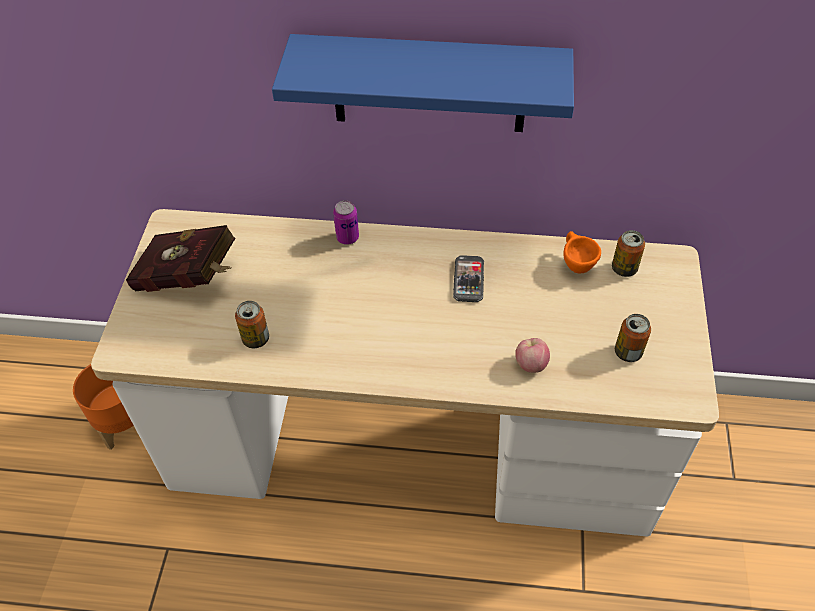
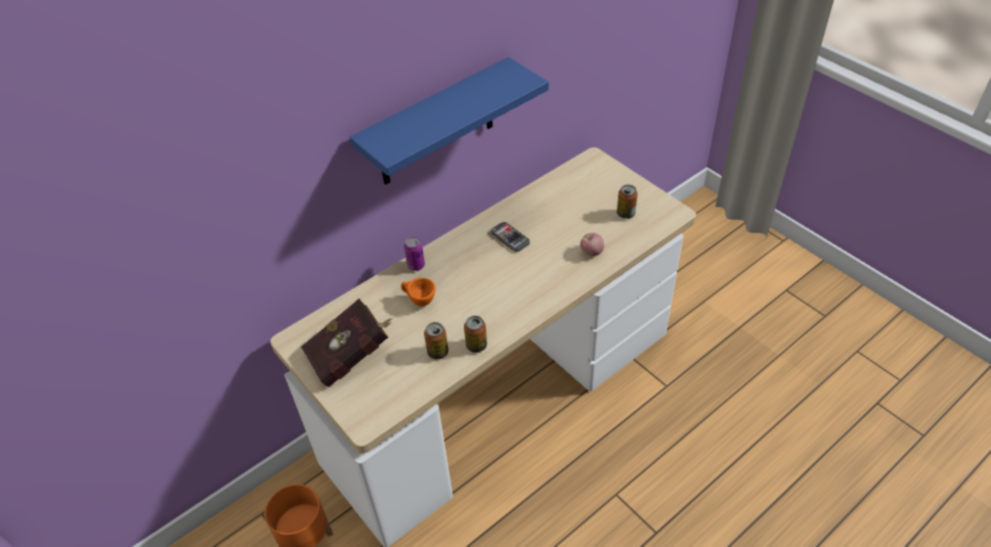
camera: 45 degrees left, 5 degrees down
(575, 264) = (551, 193): orange cup -> orange cup (419, 301)
(624, 268) = (576, 178): can -> can (476, 345)

